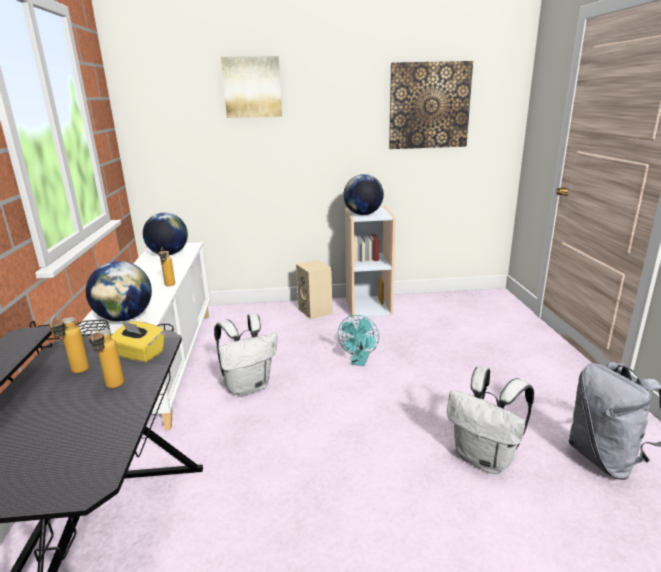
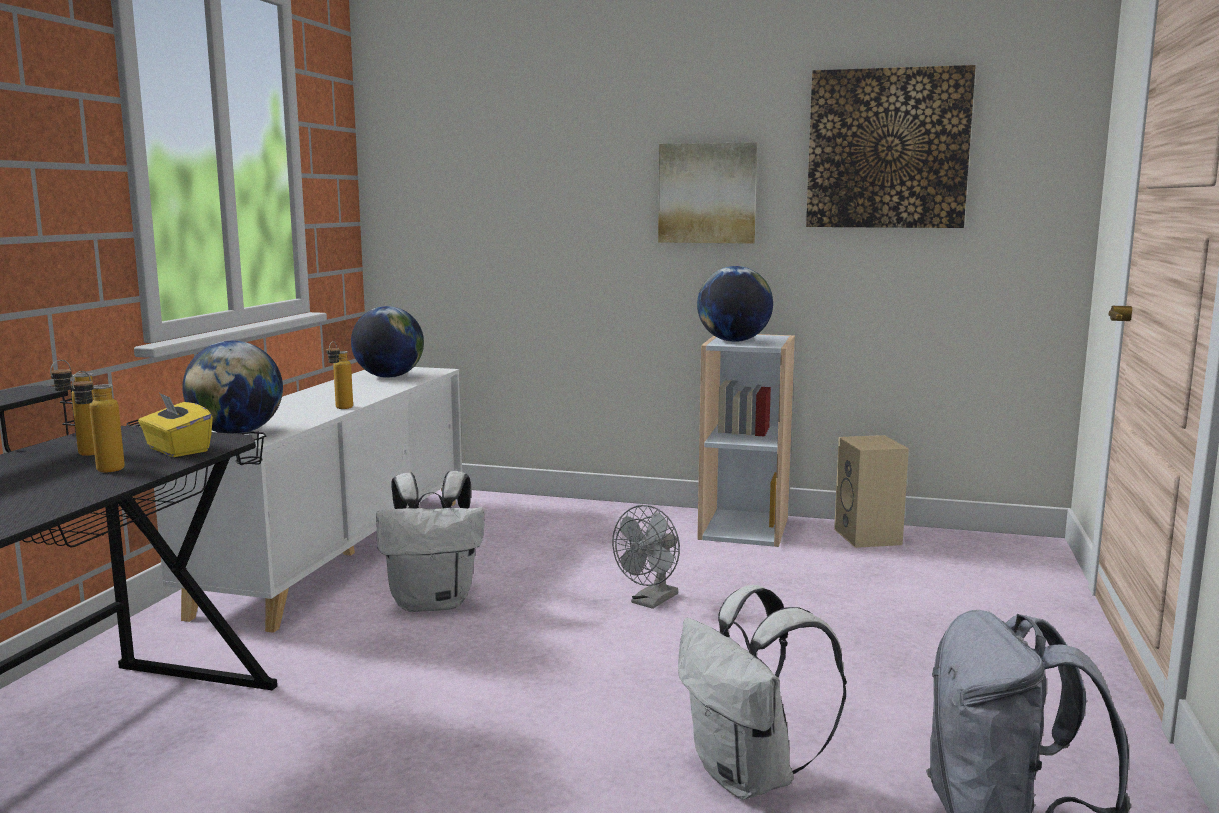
camera: 20 degrees right, 10 degrees down
(252, 87) = (568, 114): picture -> picture (707, 193)
(316, 311) = (640, 522): beige speaker -> beige speaker (869, 537)
(359, 362) = (650, 602): turquoise fan -> grey fan

